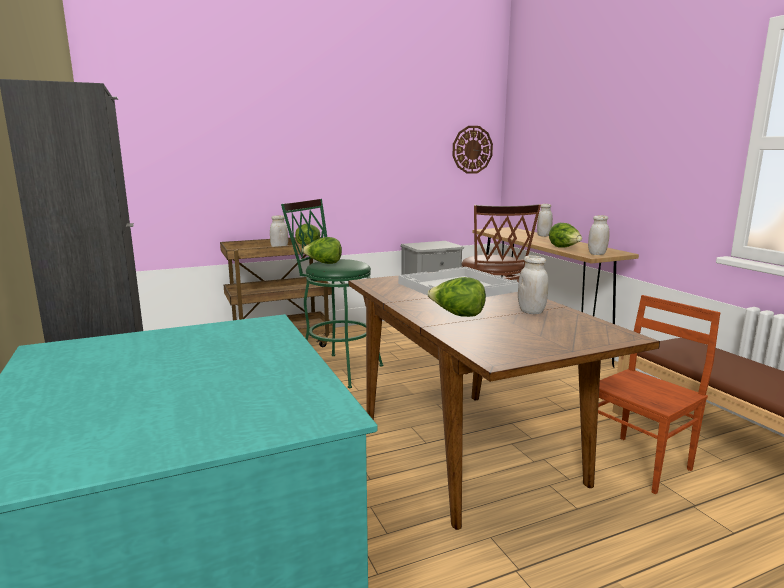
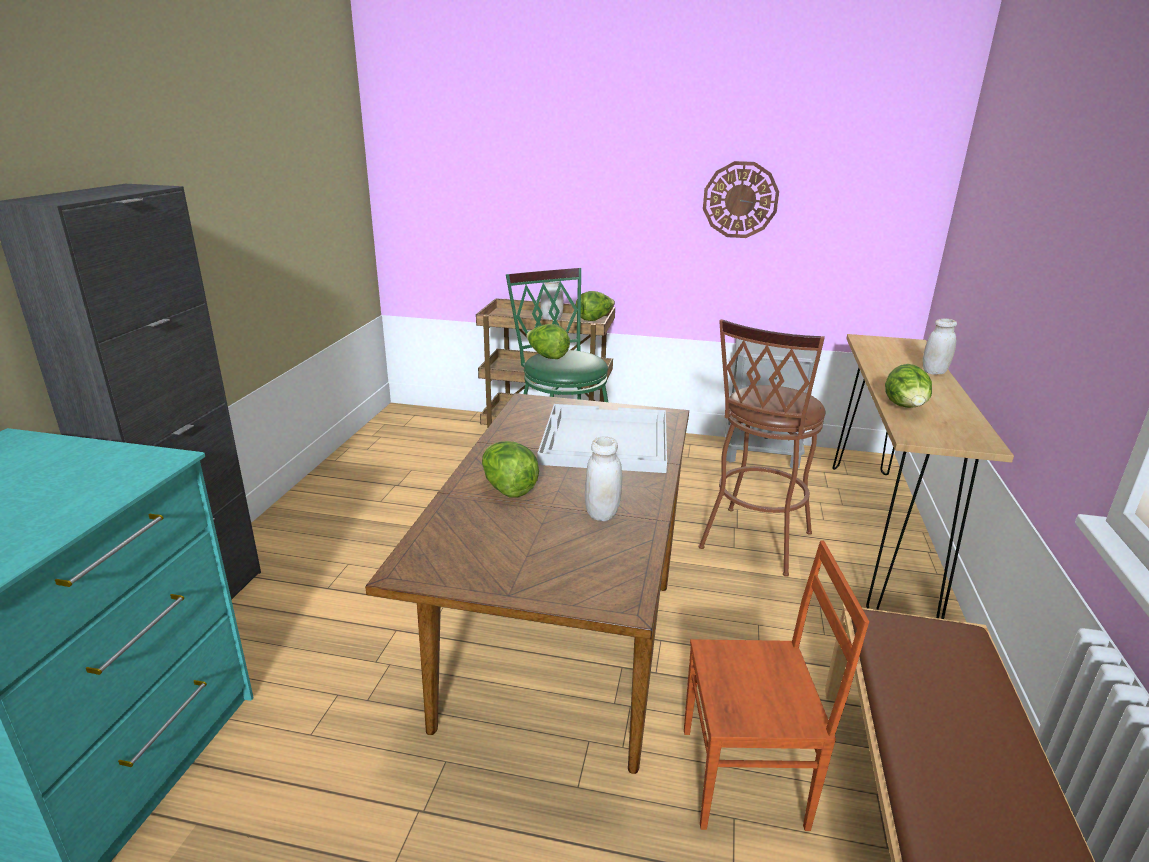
camera: 35 degrees right, 10 degrees up
(472, 149) = (887, 202): wall clock -> wall clock (740, 200)
(597, 254) = (931, 435): white jar -> none

